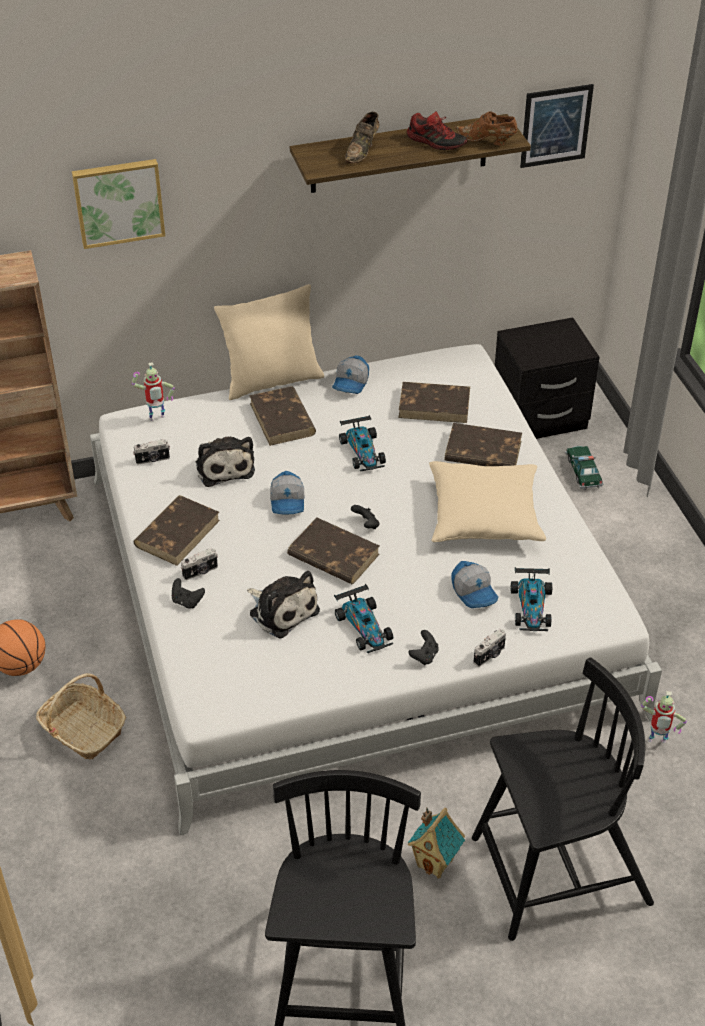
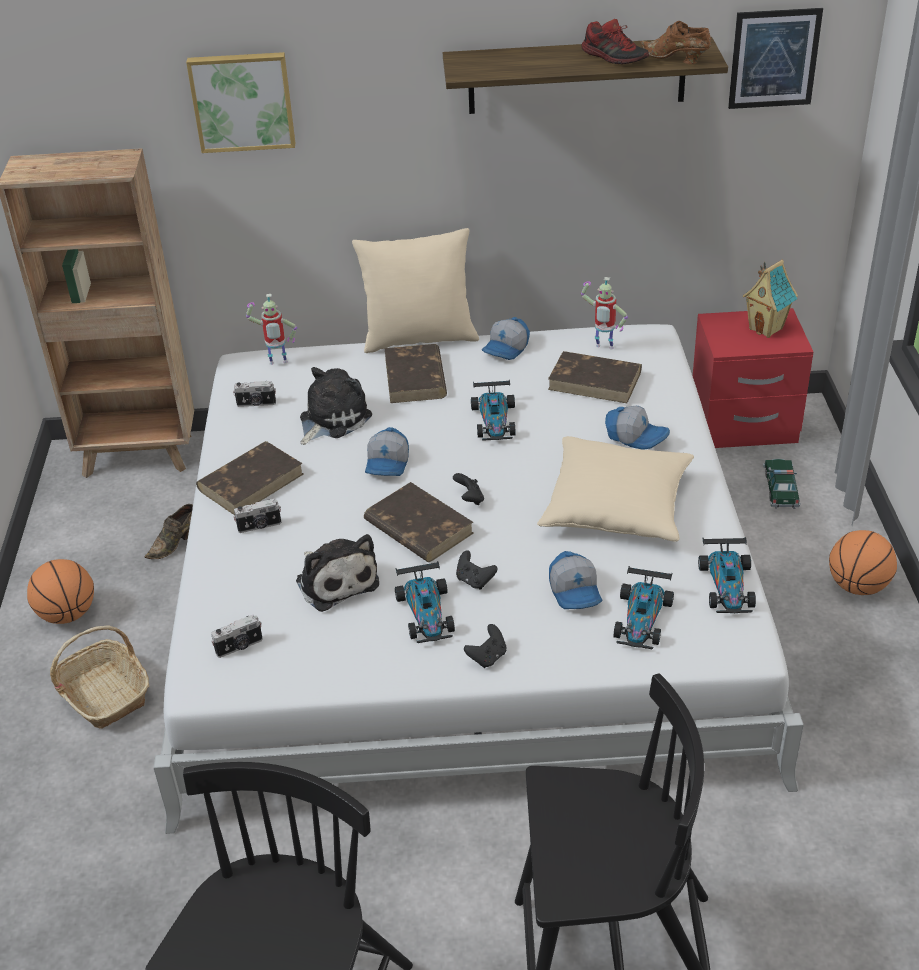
camera: 15 degrees right, 5 degrees down
(187, 601) = (231, 556): black game controller -> black game controller (474, 581)
(224, 466) = (331, 419): plush toy -> plush toy turned 135 degrees counterclockwise
(362, 151) = (524, 60): brown shoe -> brown shoe (176, 543)
(435, 863) = (460, 924): toy house -> toy house (767, 328)
(482, 451) = (636, 436): brown book -> cap
(490, 655) = (570, 669): camera -> camera (239, 647)
(540, 418) = (743, 426): black nightstand -> red nightstand
(588, 570) = (727, 585): none -> toy car
(656, 743) = (790, 821): toy robot -> toy robot (603, 348)
(662, 547) = (857, 586): none -> basketball

